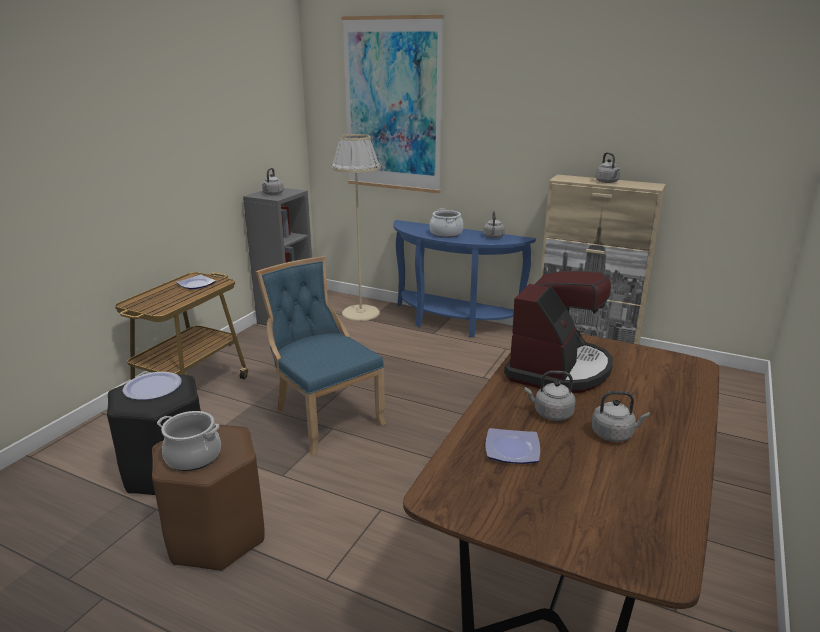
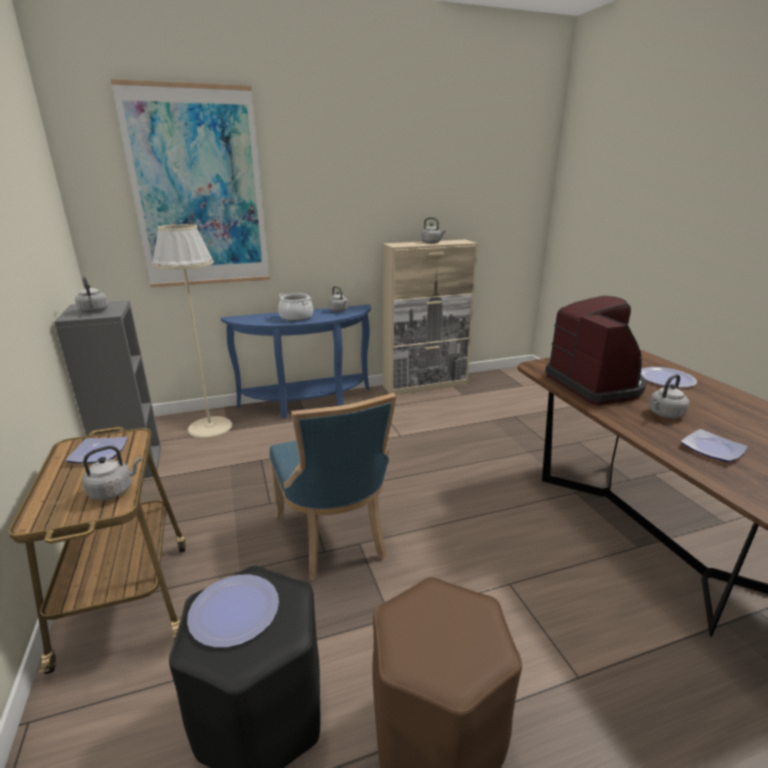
camera: 45 degrees left, 0 degrees up
(193, 456) = (454, 648): cooking pot -> none
(324, 416) = (334, 537): blue chair -> blue chair turned 120 degrees counterclockwise
(614, 434) = (712, 410): grey kettle -> grey kettle (113, 490)
(653, 396) = (666, 378): none -> plate

